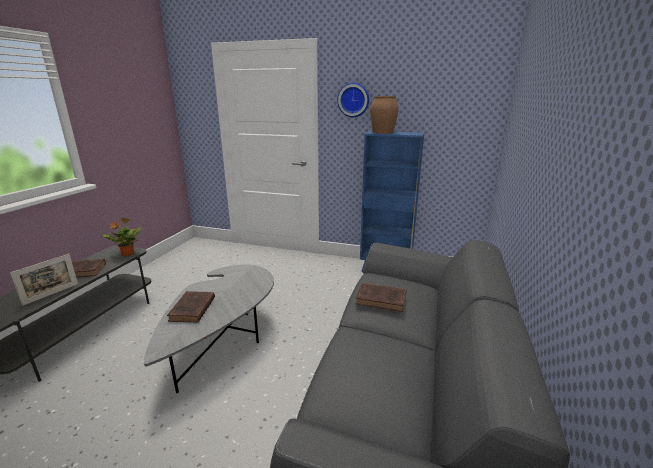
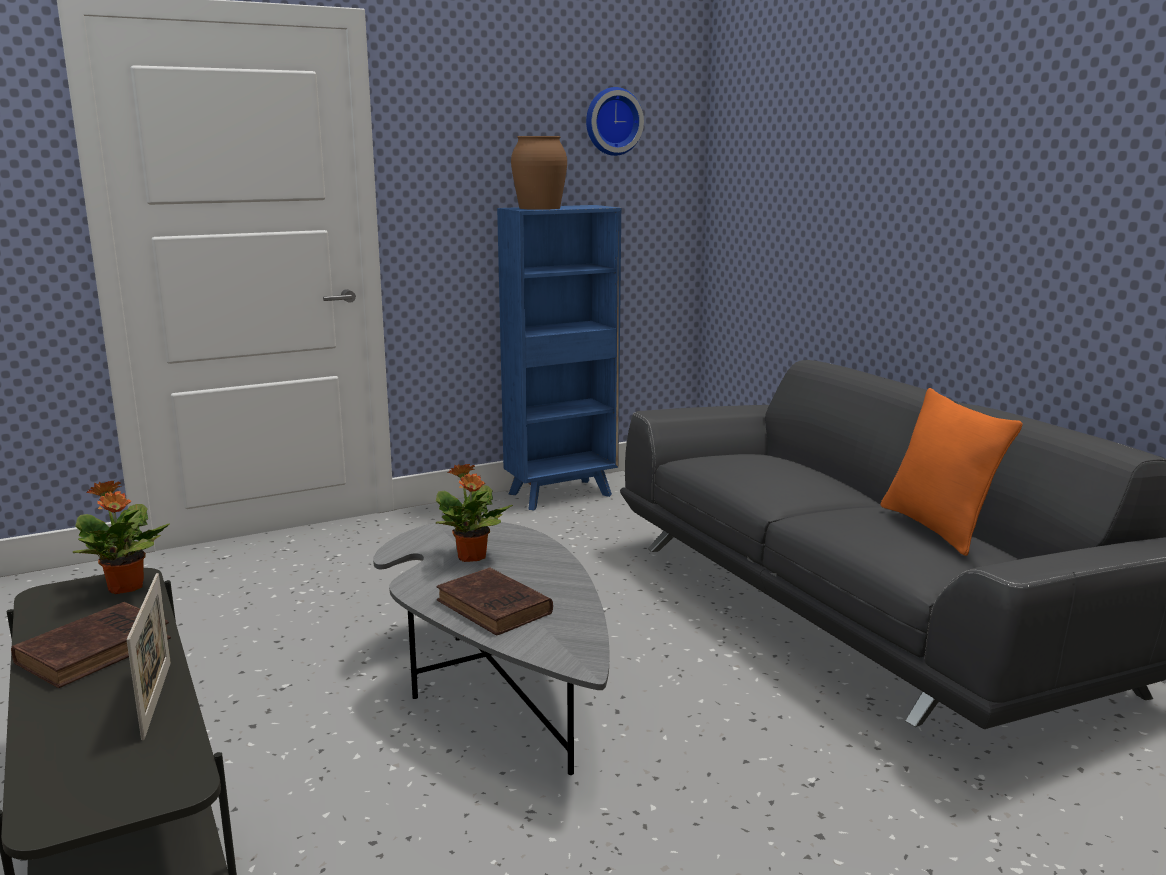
camera: 45 degrees left, 5 degrees down
(231, 285) = (472, 557): none -> potted plant
(353, 100) = (454, 145): wall clock -> wall clock (612, 121)
(382, 300) = (772, 474): brown book -> none
(394, 379) = (937, 528): none -> orange pillow

